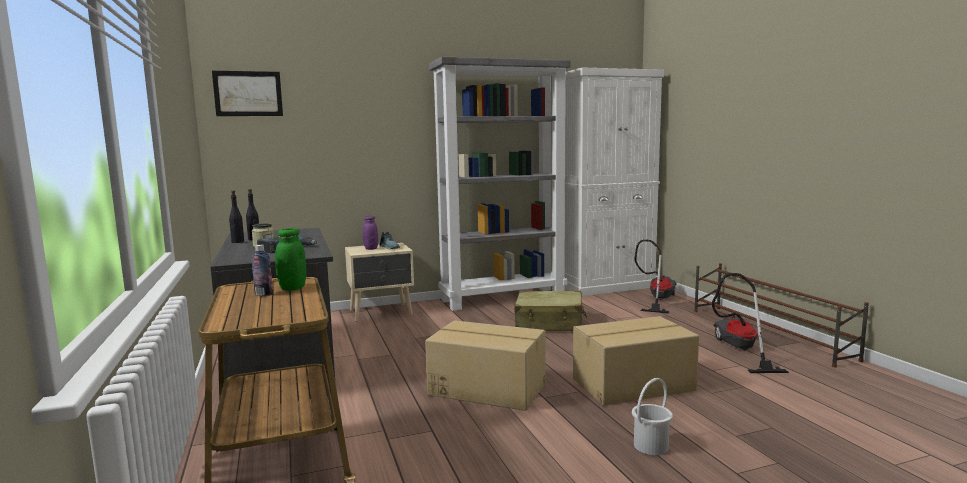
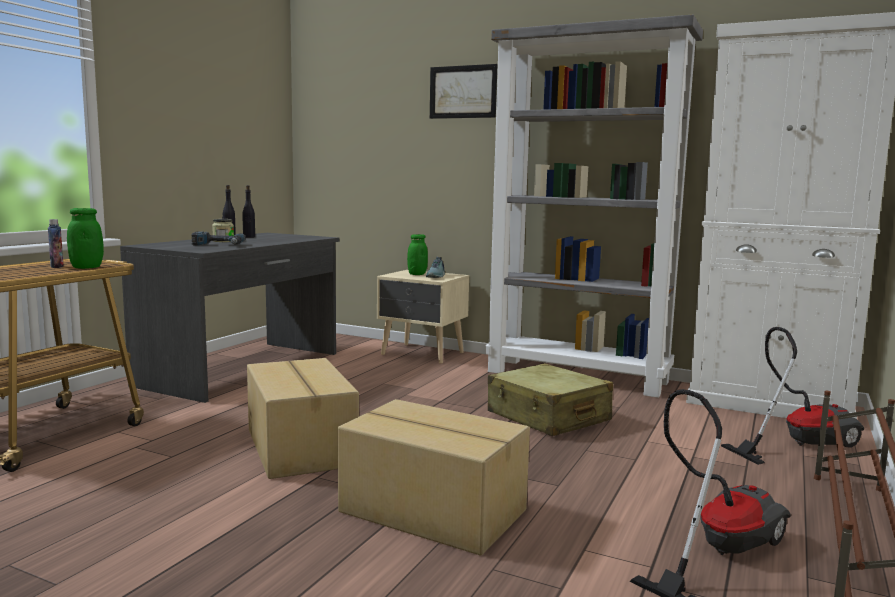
camera: 45 degrees right, 0 degrees up
(248, 93) = (332, 92): picture -> picture (463, 92)
(371, 248) = (417, 274): purple jar -> green jar
(651, 446) = (254, 570): white bucket -> none

